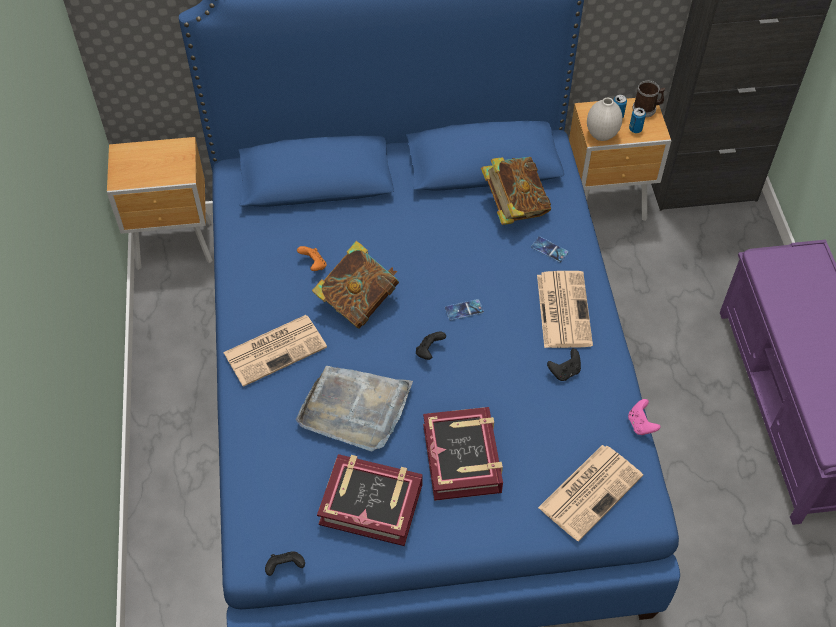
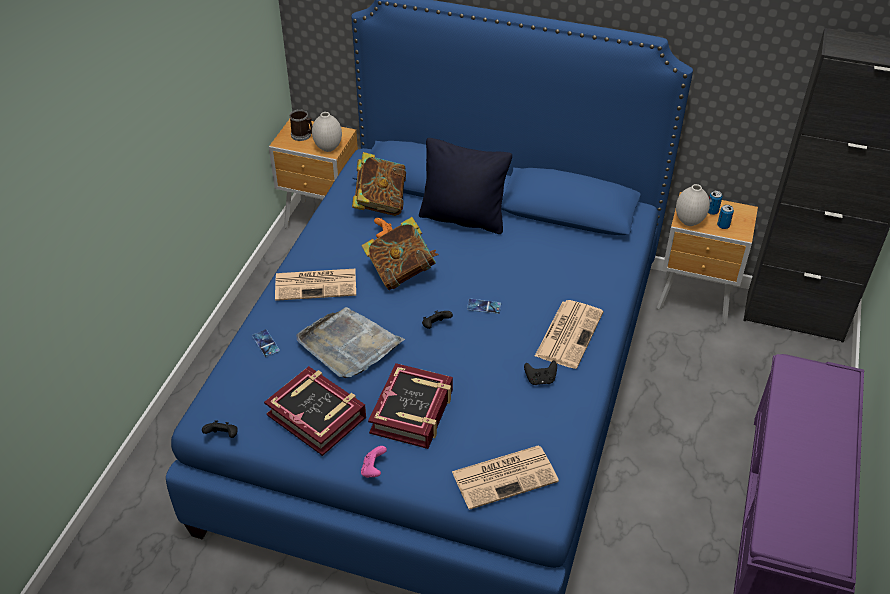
camera: 25 degrees right, 10 degrees down
(177, 171) = (328, 148): none -> white vase
(383, 212) = (463, 218): none -> black pillow
(514, 206) = (574, 247): book -> book (380, 203)
(549, 249) = (585, 287): phone -> phone (265, 343)
(641, 424) = (583, 443): pink game controller -> pink game controller (373, 469)
(647, 109) = (743, 214): mug -> mug (303, 135)

